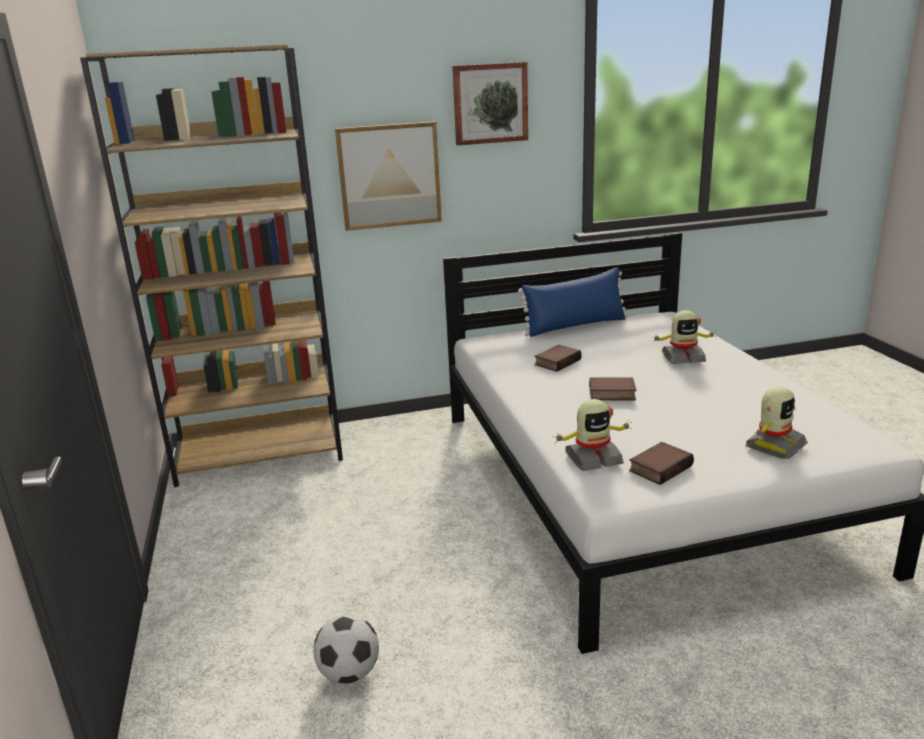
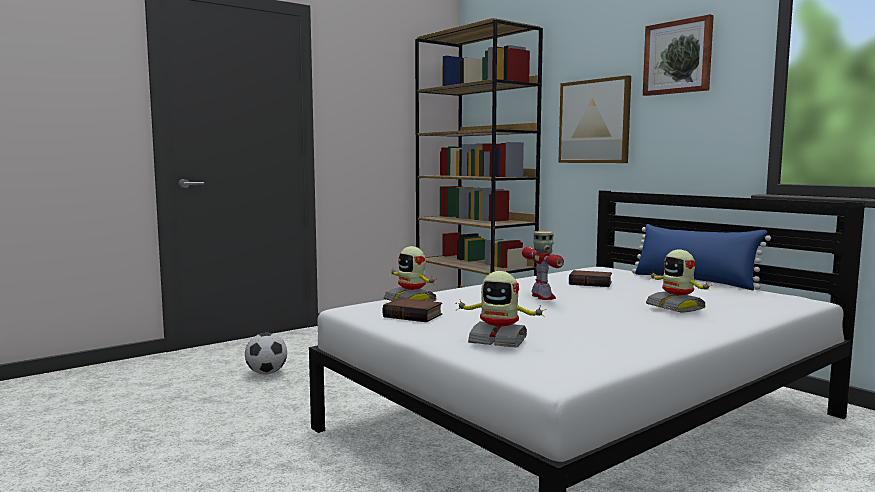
camera: 65 degrees right, 15 degrees down
(611, 394) = (543, 297): book -> toy robot

